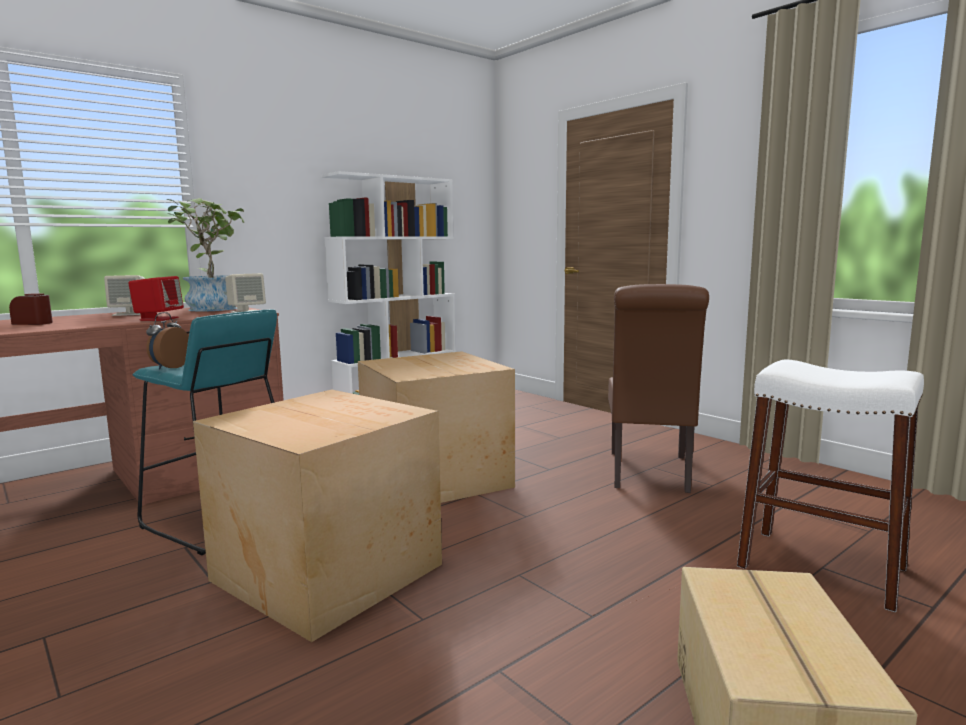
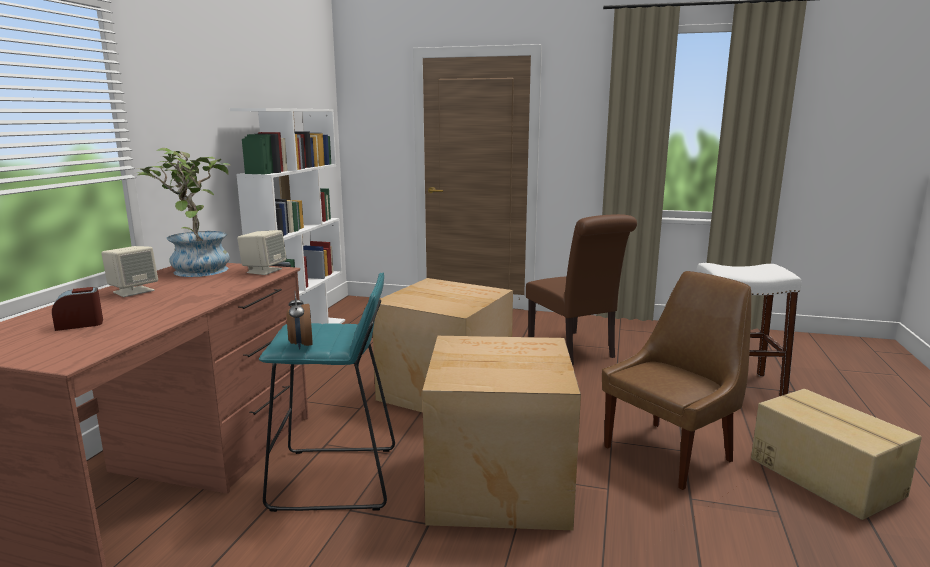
camera: 35 degrees left, 5 degrees up
(158, 319) = (211, 294): red speaker -> none
(570, 612) = (670, 452): none -> brown chair

